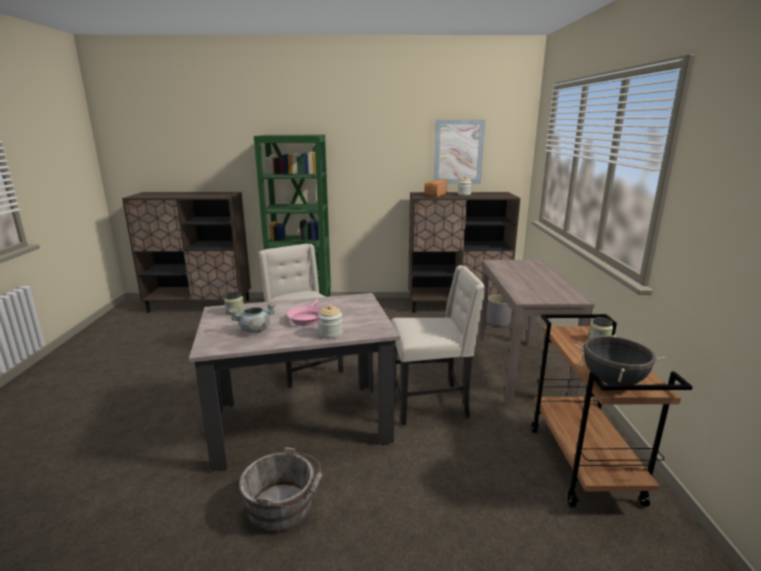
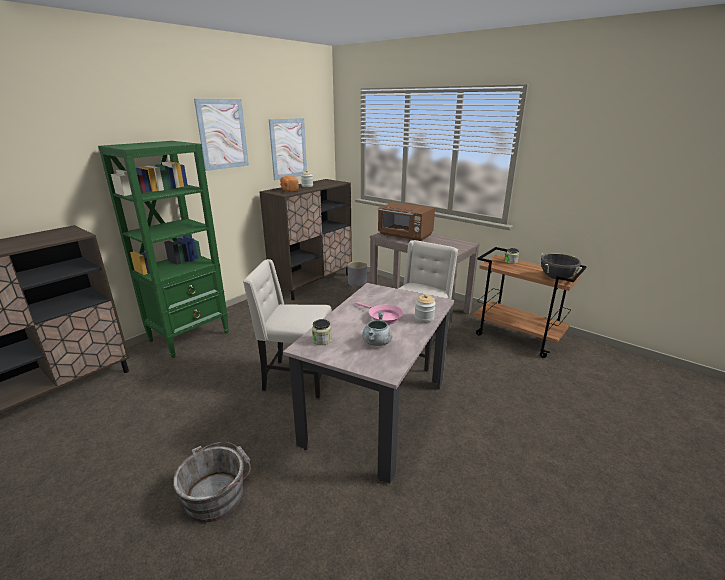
camera: 50 degrees left, 5 degrees up
(284, 508) = (467, 459): grey bucket -> grey bucket (218, 494)
(378, 132) = (222, 134): none -> picture
(520, 270) = (405, 236): none -> brown microwave

